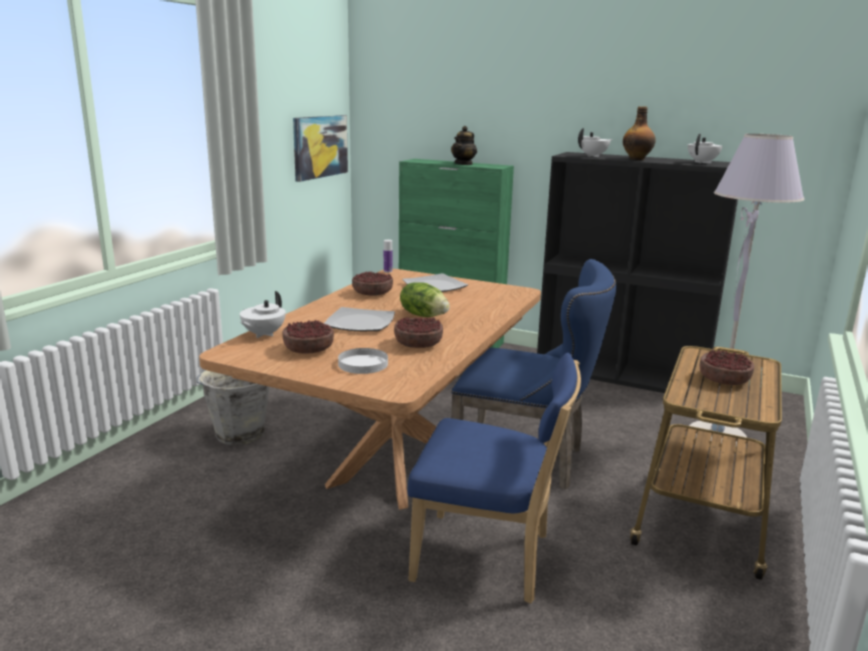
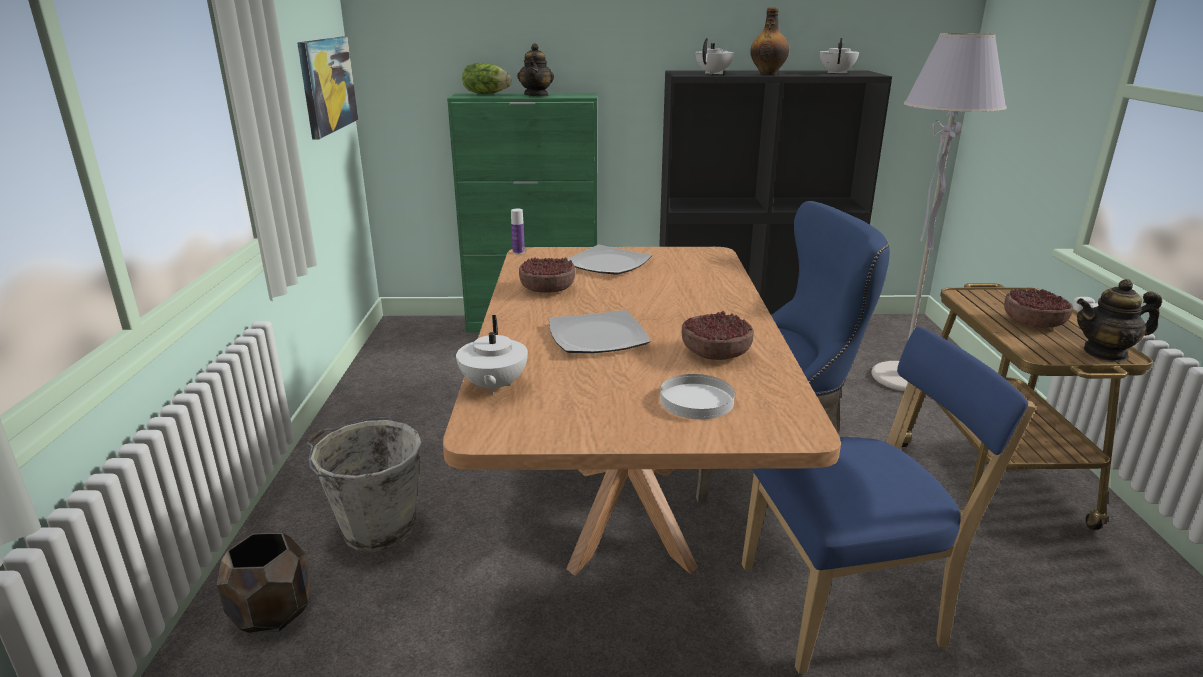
camera: 25 degrees left, 5 degrees up
(152, 457) = (273, 612): none -> brown planter
(309, 349) = (593, 395): bowl -> none
(424, 315) = (658, 308): lettuce -> lettuce (486, 94)
(748, 409) = (1106, 353): none -> teapot

